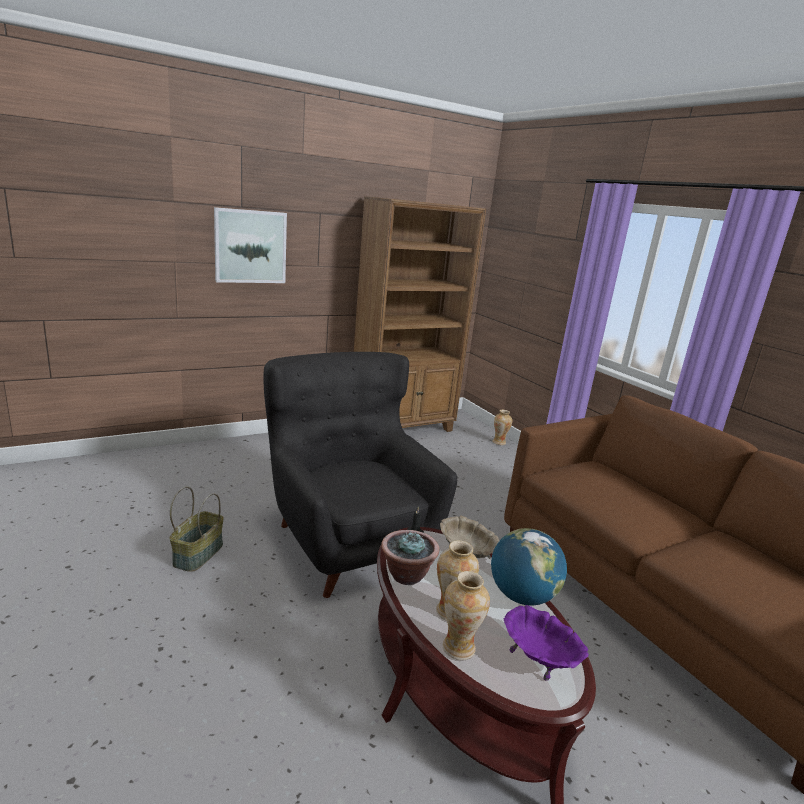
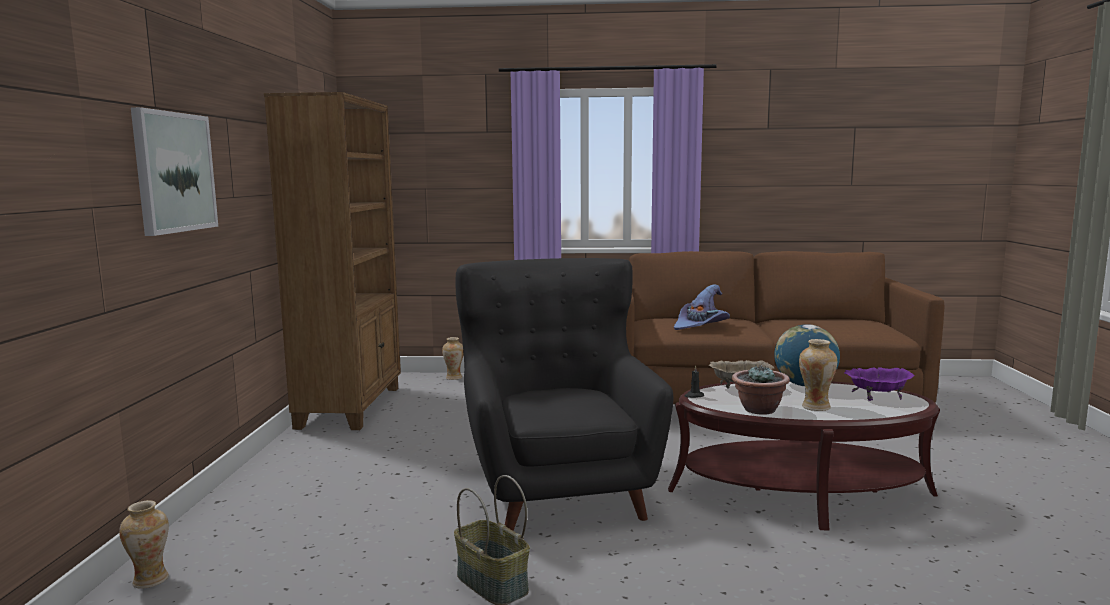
camera: 55 degrees left, 10 degrees down
(349, 542) = (558, 488): black armchair -> black armchair turned 75 degrees clockwise
(458, 647) = (860, 413): vase -> vase (150, 580)
(607, 493) = (701, 326): none -> purple hat

